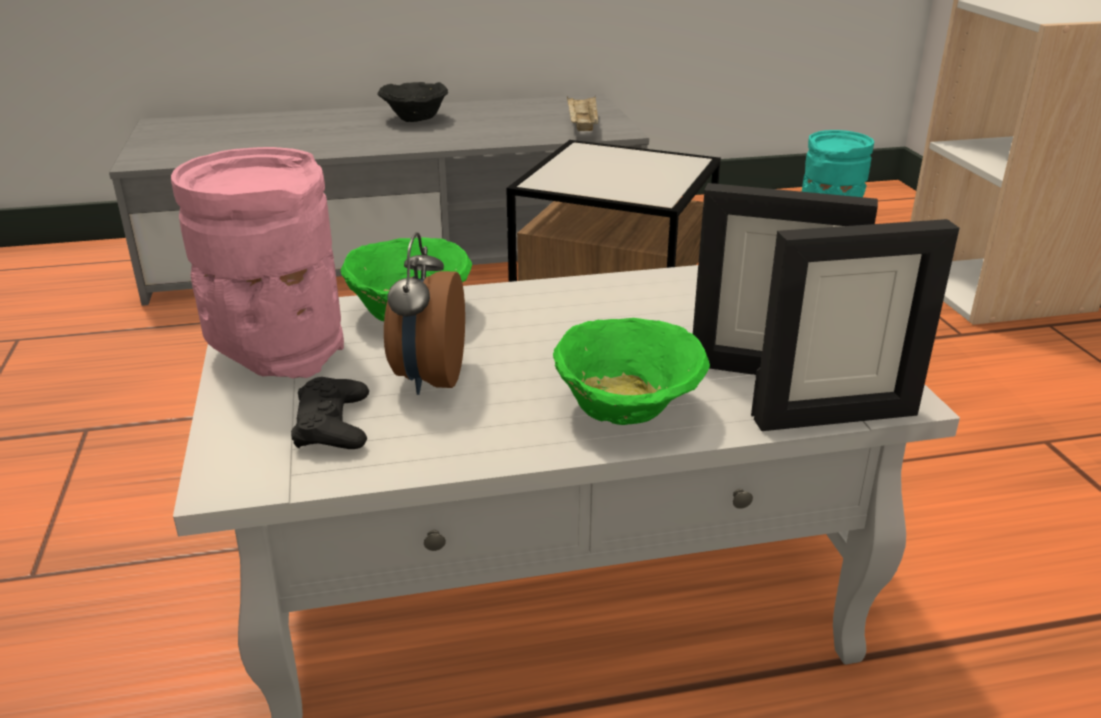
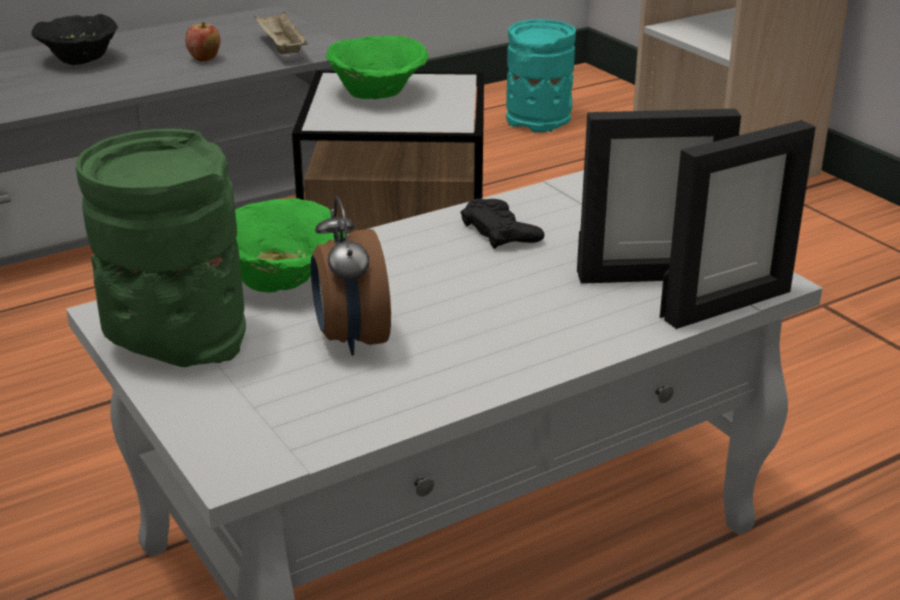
camera: 20 degrees left, 0 degrees up
(275, 351) = (174, 341): pink vase -> green vase
(333, 424) = (293, 397): black game controller -> black game controller (500, 231)
(512, 128) = (204, 59): none -> apple
(628, 411) = (554, 333): green bowl -> green bowl (379, 94)

